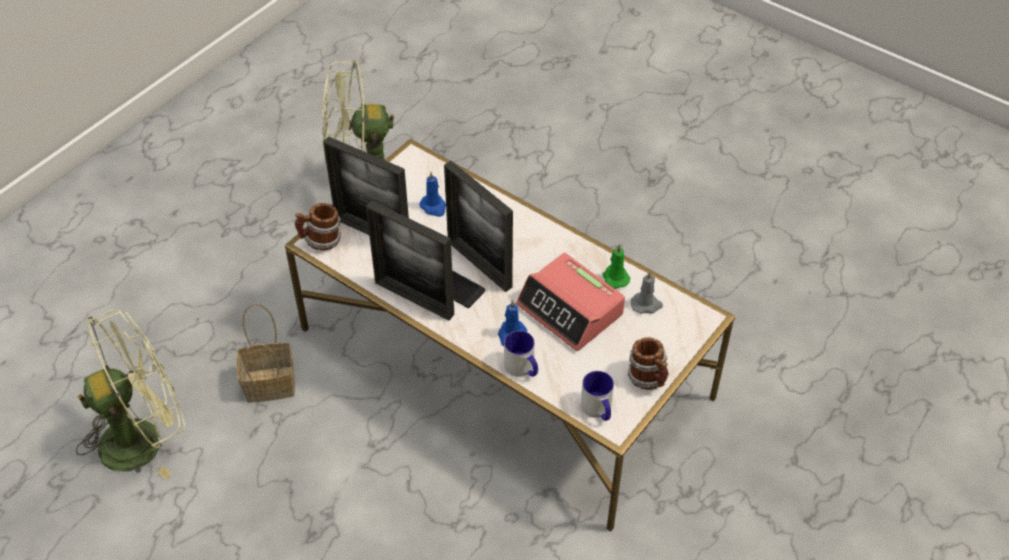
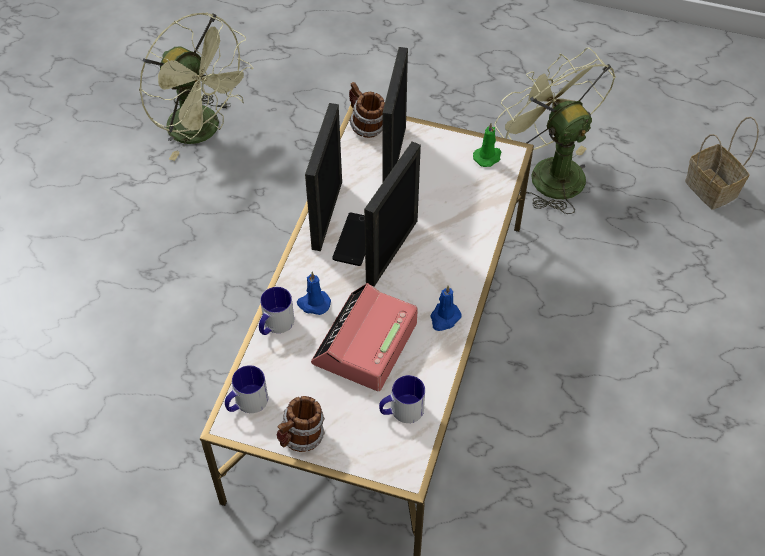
camera: 70 degrees right, 5 degrees up
(271, 383) = (287, 189): basket -> basket (713, 189)
(434, 207) = (450, 192): blue candle -> blue candle (444, 318)
(615, 277) = (427, 371): green candle -> green candle (488, 157)
(646, 304) = (401, 411): grey candle -> mug

